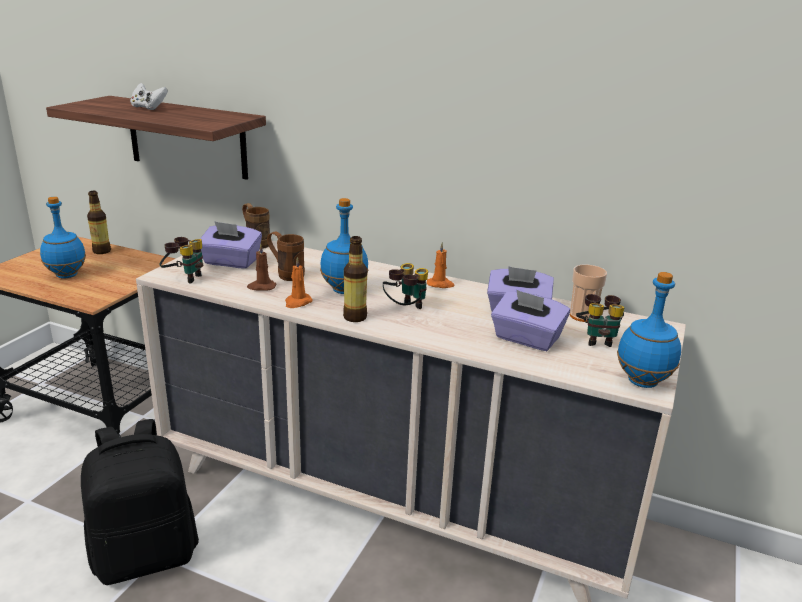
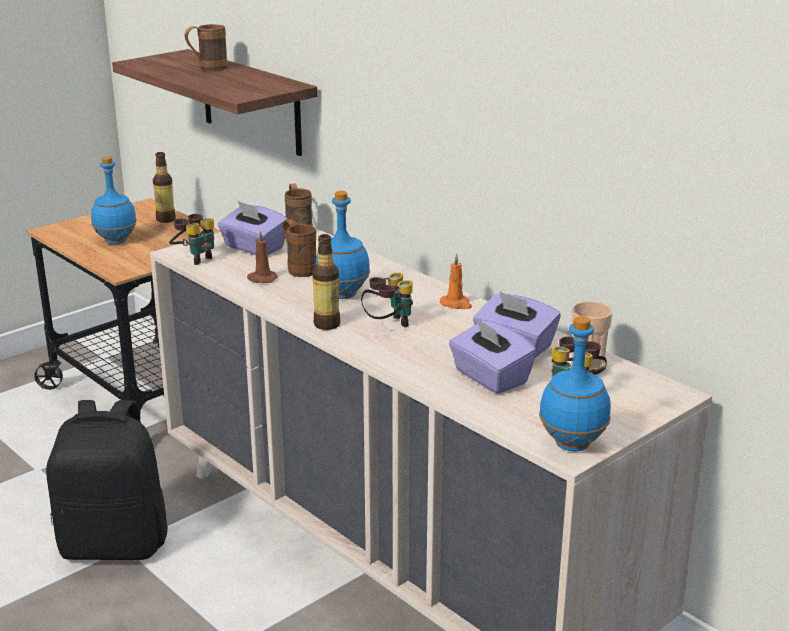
camera: 25 degrees right, 0 degrees up
(148, 108) = (207, 69): white game controller -> brown mug
(297, 302) = (283, 300): orange candle -> none

